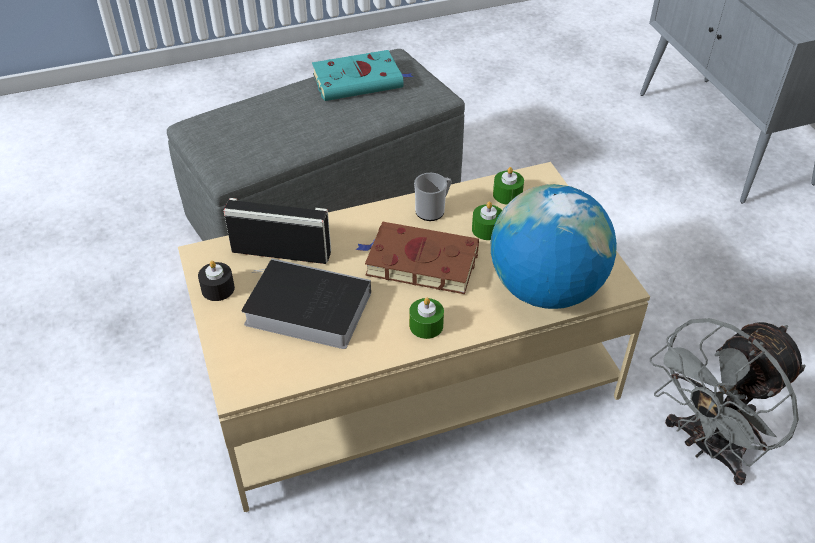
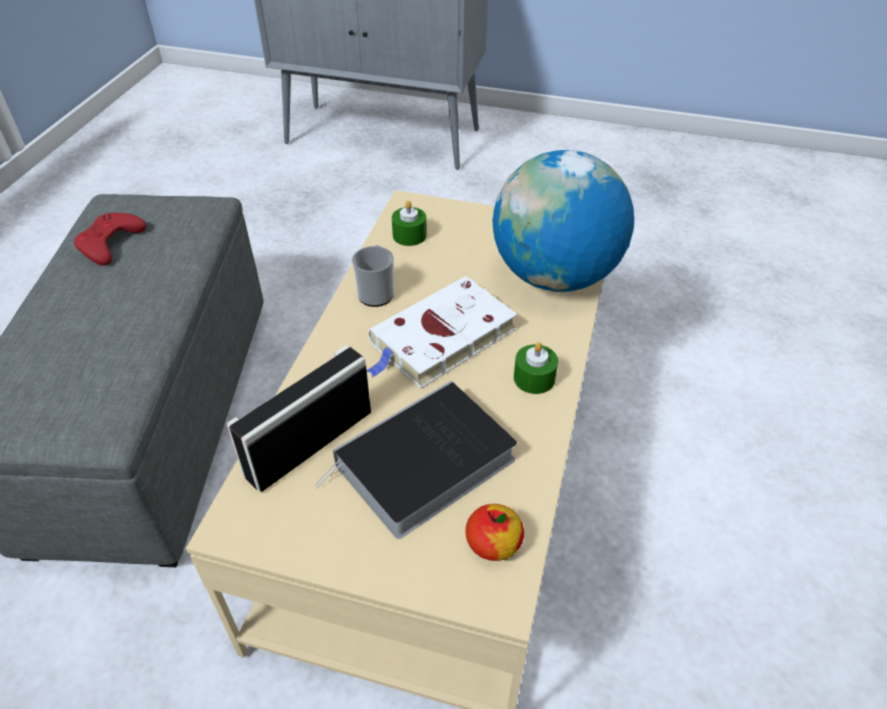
camera: 55 degrees left, 0 degrees up
(218, 289) = (310, 538): black candle -> none
(273, 368) = (493, 543): none -> apple
(360, 81) = (110, 243): turquoise book -> red game controller
(418, 262) = (440, 339): brown book -> white book
(487, 229) = (442, 271): green candle -> none
(707, 447) = (671, 329): grey fan -> none

